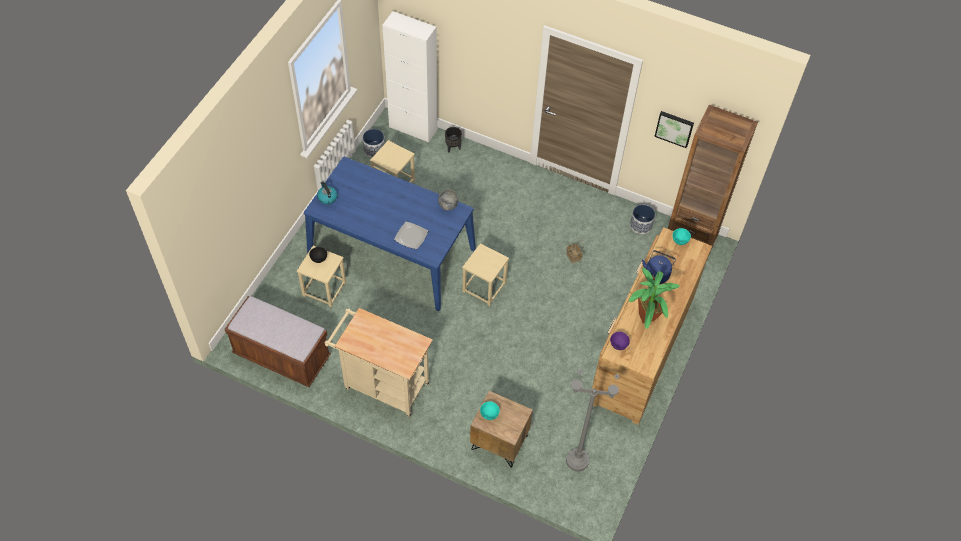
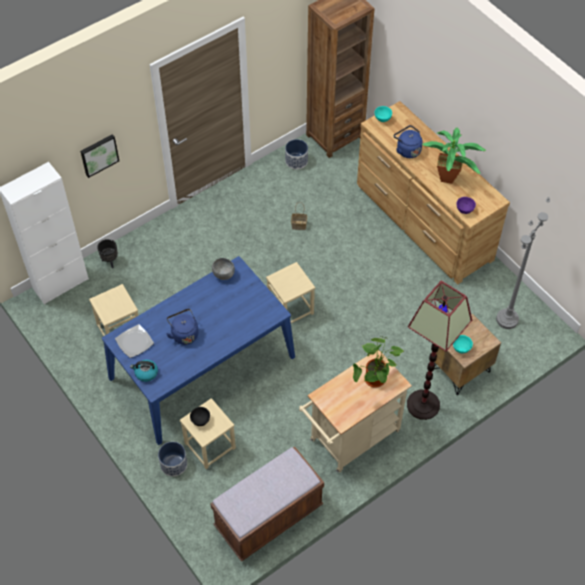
camera: 60 degrees left, 0 degrees up
(374, 149) = (64, 329): planter -> planter (173, 464)
(376, 205) = (184, 334): none -> blue kettle
(398, 350) = (375, 381): none -> potted plant
(411, 236) = (241, 320): plate -> plate (135, 342)
(446, 426) = (423, 405): none -> floor lamp
(674, 128) = (284, 54): picture -> picture (99, 154)

